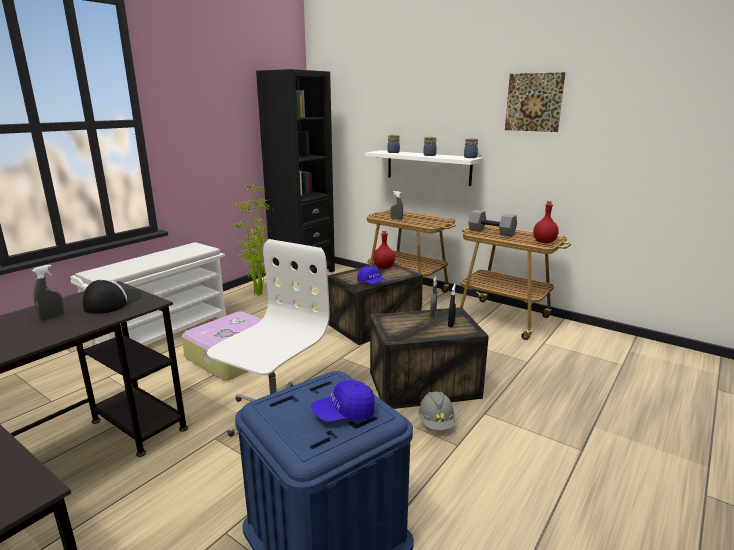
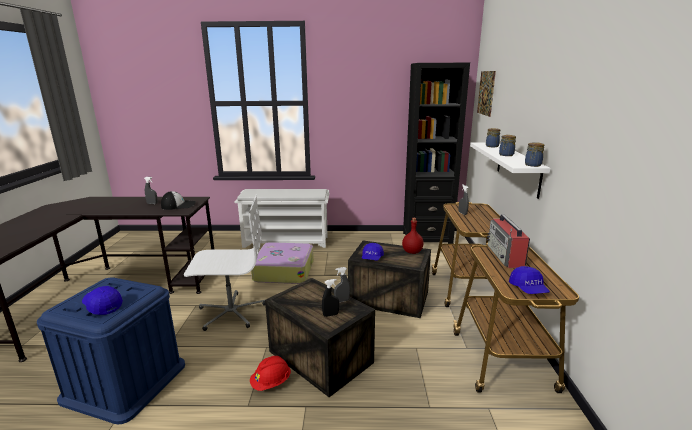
camera: 55 degrees right, 0 degrees up
(260, 294) = (371, 241): potted plant -> none
(436, 422) = (271, 383): grey hard hat -> red hard hat
(492, 232) = (505, 256): grey dumbbell -> radio
(533, 102) = (595, 105): picture -> picture (486, 93)
(544, 242) = (528, 289): red bottle -> blue cap

